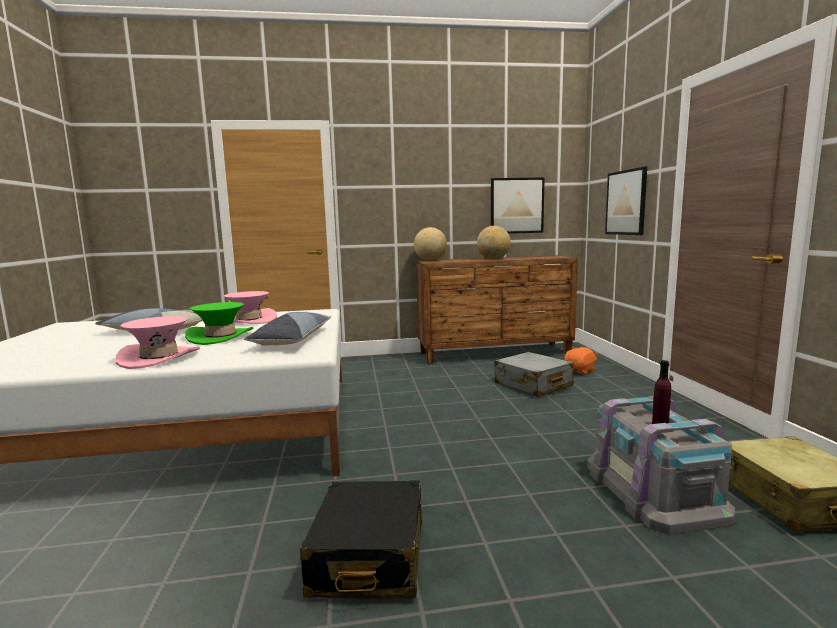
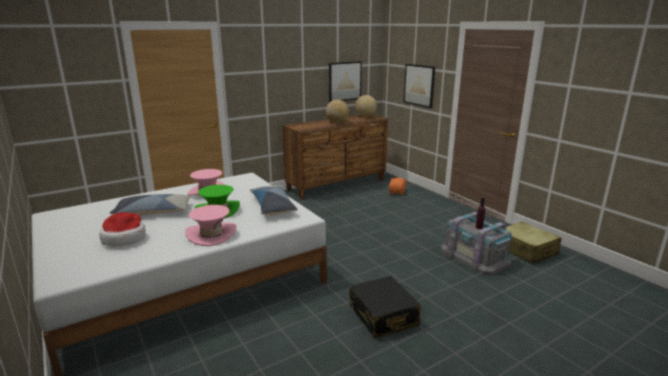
camera: 25 degrees left, 10 degrees up
(68, 350) = (124, 238): none -> hat
(430, 260) = (295, 126): globe -> globe (365, 116)
(533, 385) = (379, 206): grey suitcase -> none

